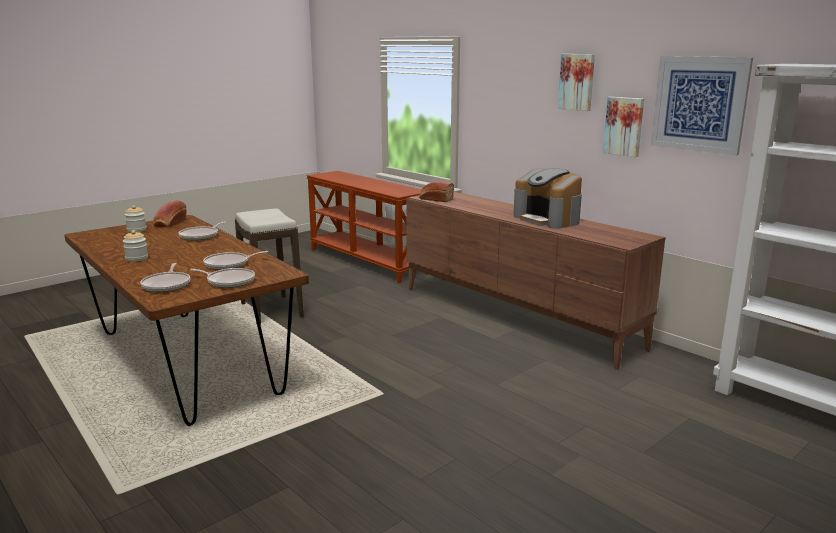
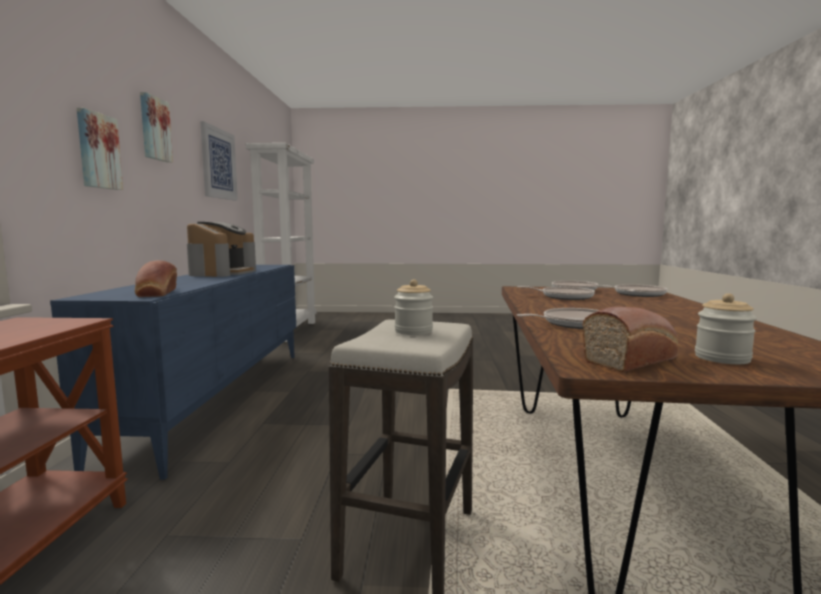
camera: 135 degrees left, 10 degrees down
(137, 258) = (686, 315): jar -> jar (413, 331)
(517, 317) = (219, 397): brown cabinet -> blue cabinet
(624, 126) = (189, 179): picture -> picture (97, 151)

